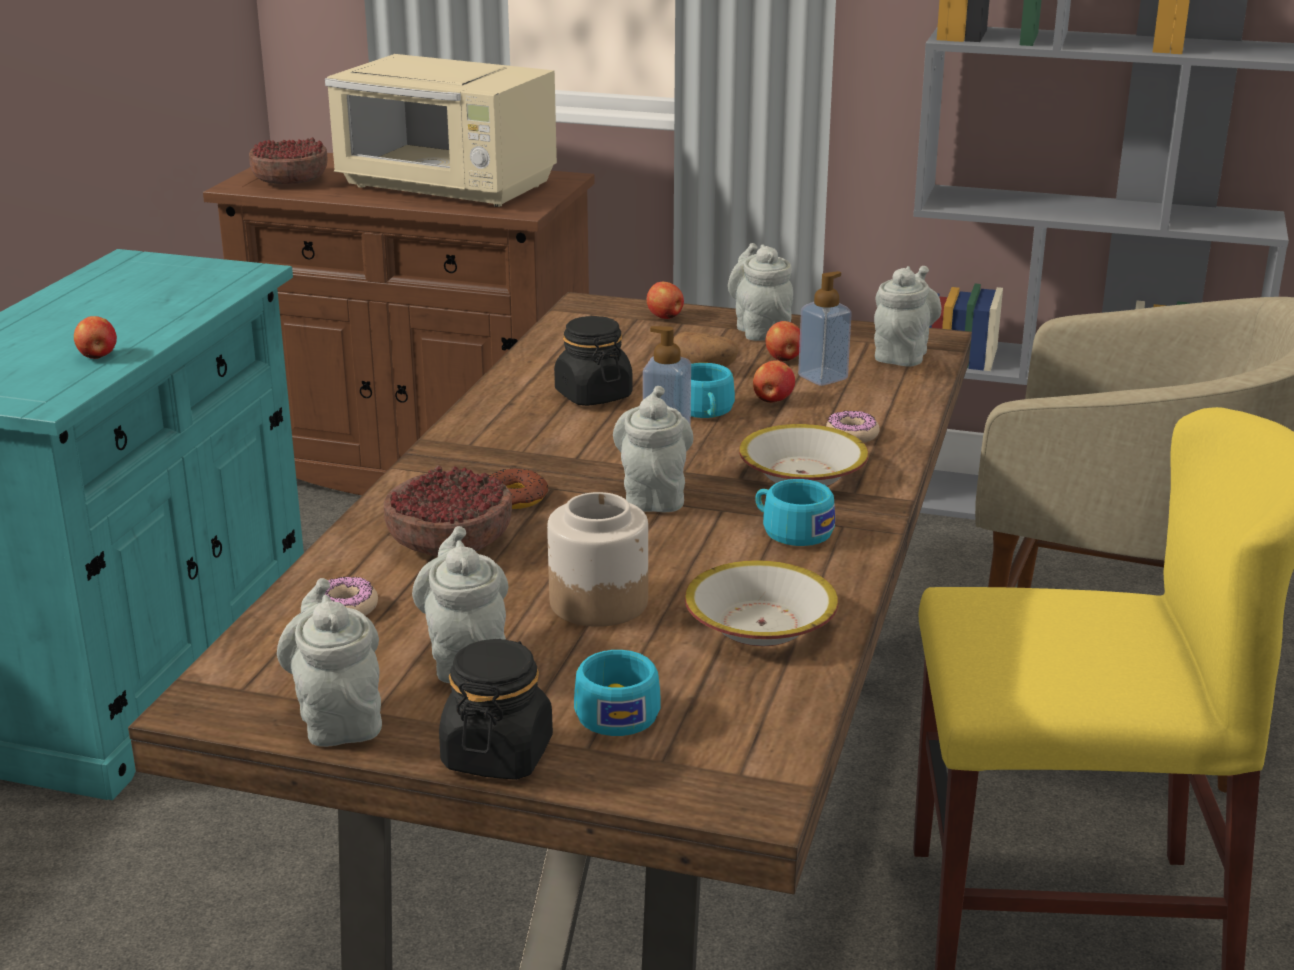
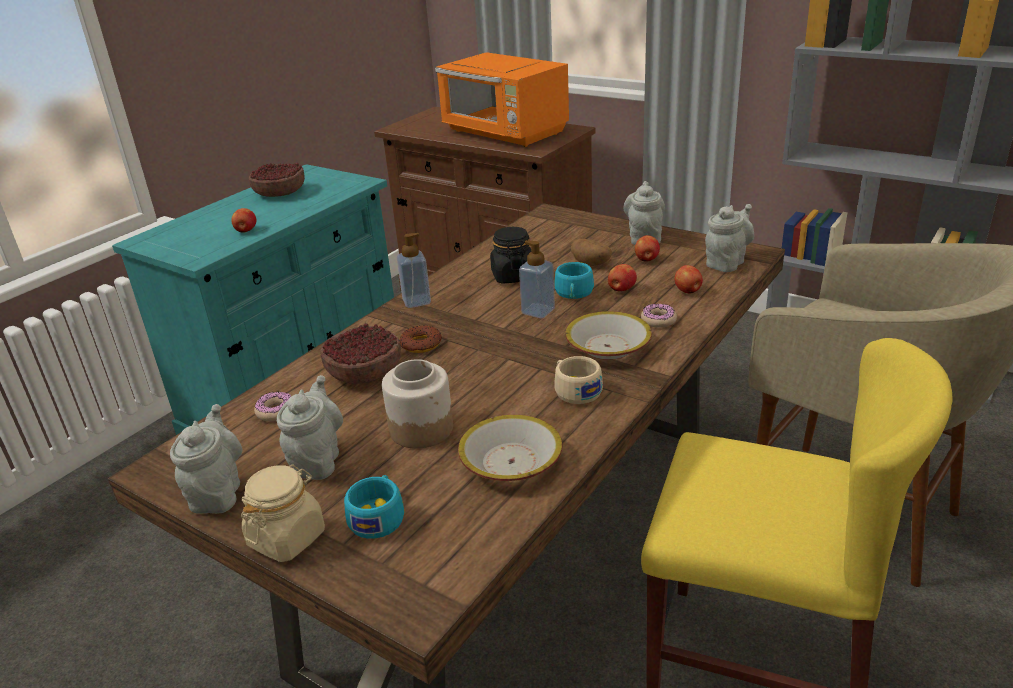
camera: 20 degrees right, 5 degrees up
(291, 181) = (423, 126): bowl -> bowl (280, 193)
(448, 187) = (505, 133): beige microwave -> orange microwave
(497, 754) = (287, 538): black jar -> beige jar
(653, 496) = (504, 352): grey teapot -> none
(665, 317) = (590, 224): apple -> apple (688, 291)
(791, 531) = (575, 390): turquoise cup -> beige cup
(822, 377) = (664, 275): soap dispenser -> soap dispenser (416, 301)

